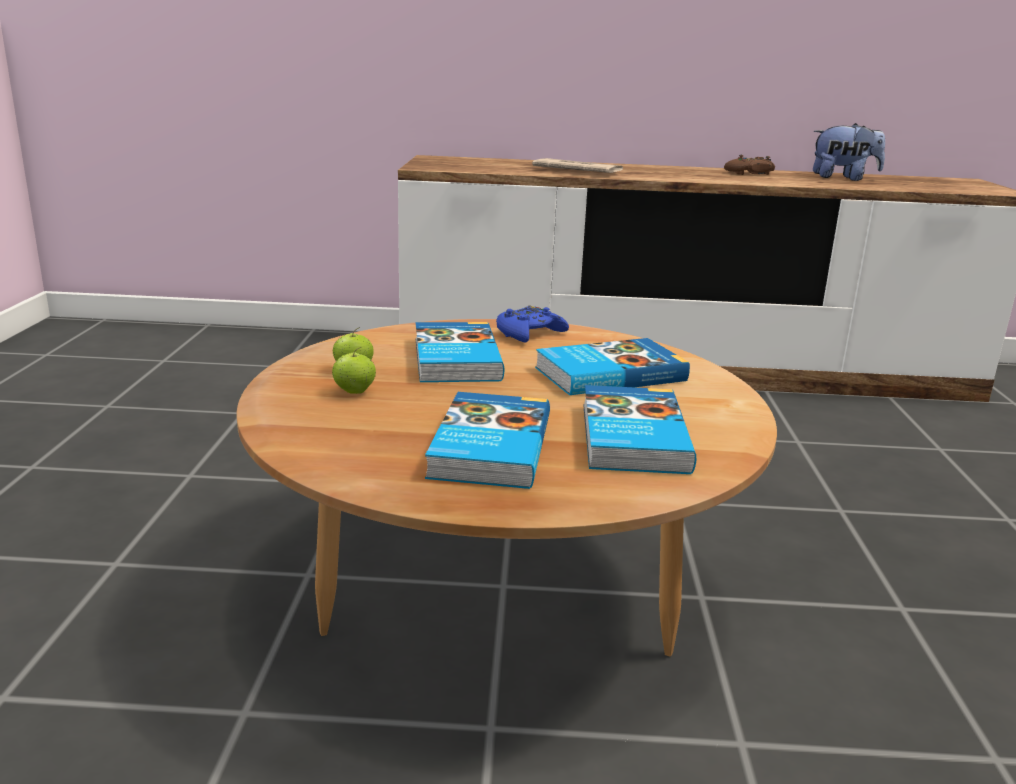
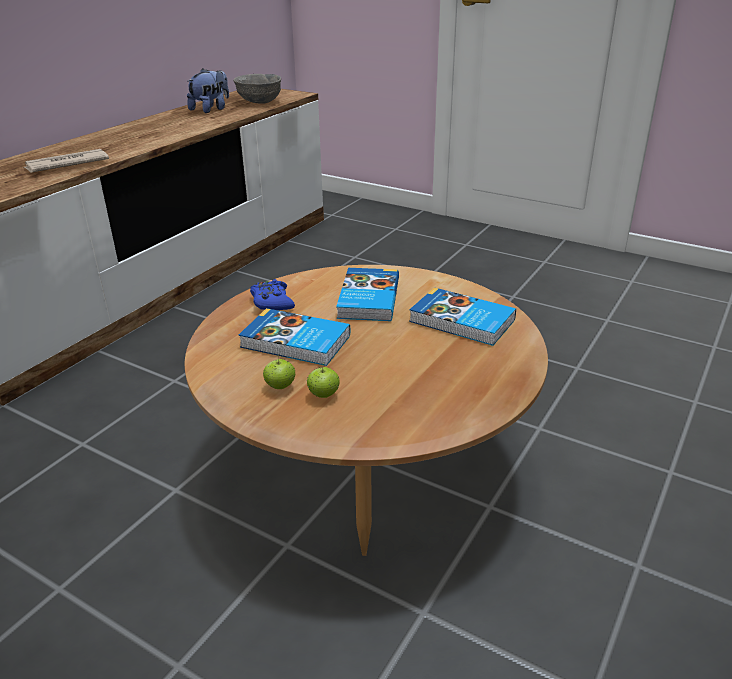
camera: 60 degrees left, 10 degrees up
(488, 447) = (448, 368): book -> none
(750, 173) = (158, 123): brown game controller -> none
(926, 186) = (259, 101): none -> grey bowl

